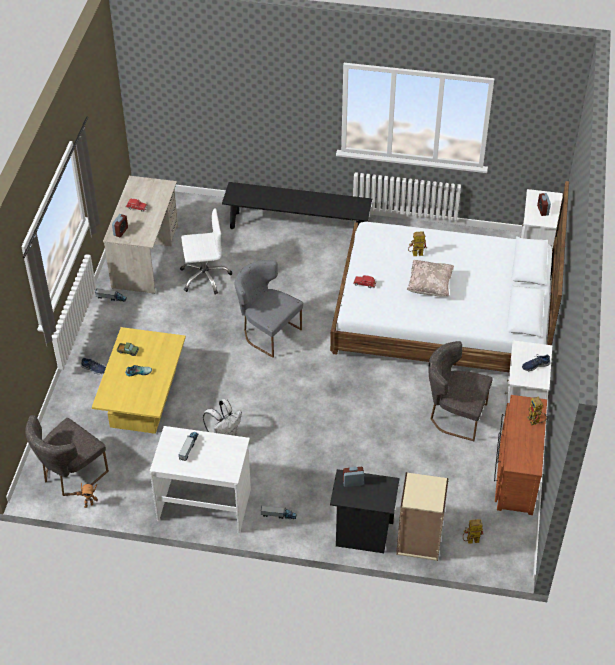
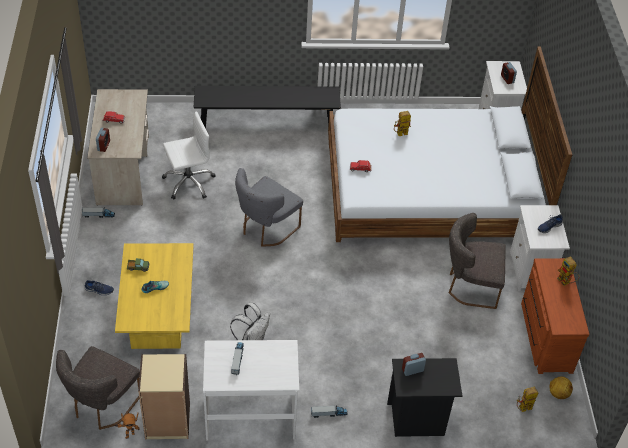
camera: 15 degrees left, 0 degrees up
(267, 332) = (266, 229): grey chair -> grey chair turned 75 degrees counterclockwise
(419, 541) = (474, 417): beige bookcase -> beige bookcase (167, 421)
(429, 286) = (422, 163): beige pillow -> none
(510, 532) = (558, 394): none -> football

